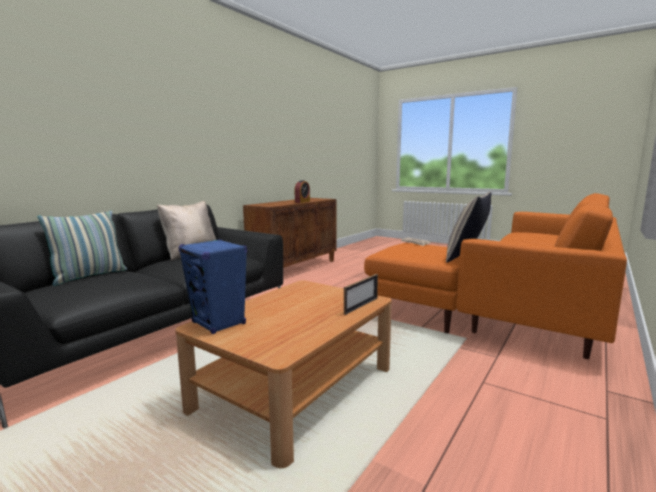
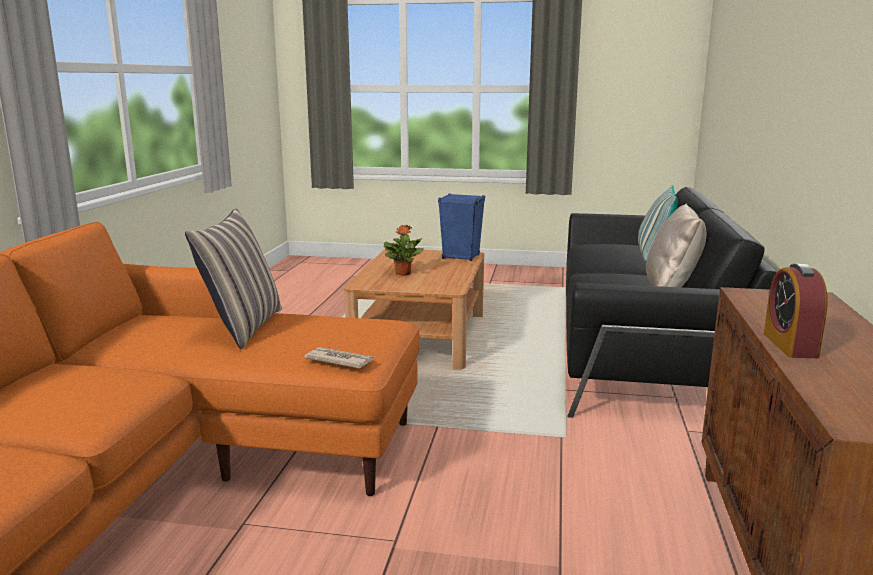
camera: 155 degrees right, 5 degrees up
(320, 307) = (403, 273): none -> potted plant
(361, 306) = (369, 278): picture frame -> none

